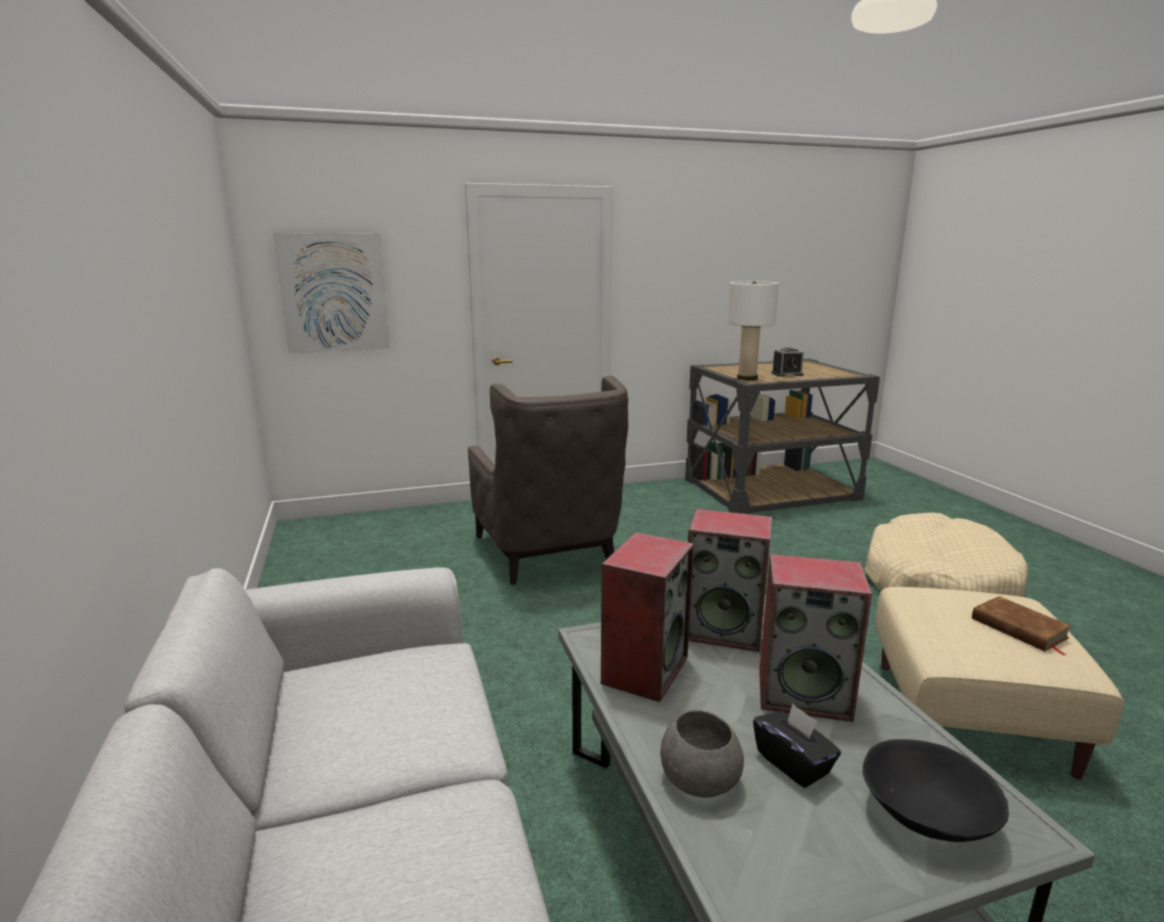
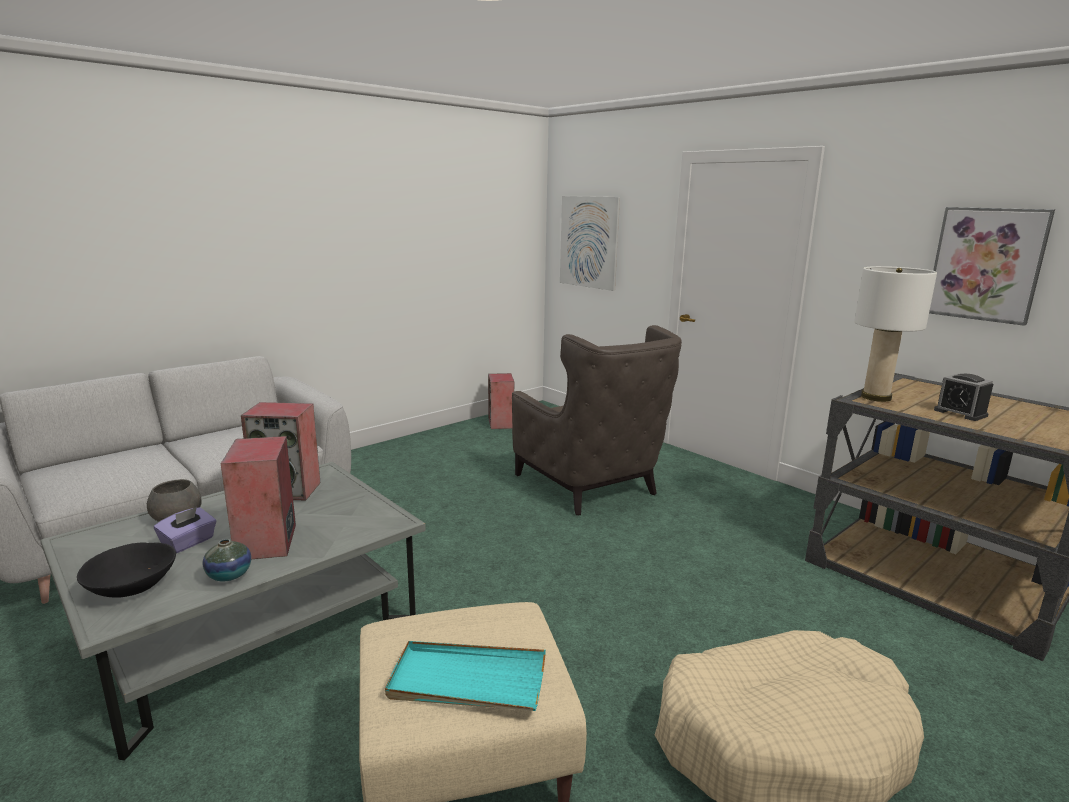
camera: 65 degrees right, 0 degrees up
(548, 554) = (590, 487): grey armchair -> grey armchair turned 75 degrees counterclockwise
(725, 630) = (348, 508): speaker -> speaker (501, 423)
(731, 277) = (986, 264): none -> picture
(793, 763) = (189, 542): black tissue box -> purple tissue box
(894, 725) = (229, 575): none -> vase
(1019, 628) = (467, 681): brown book -> turquoise tray

